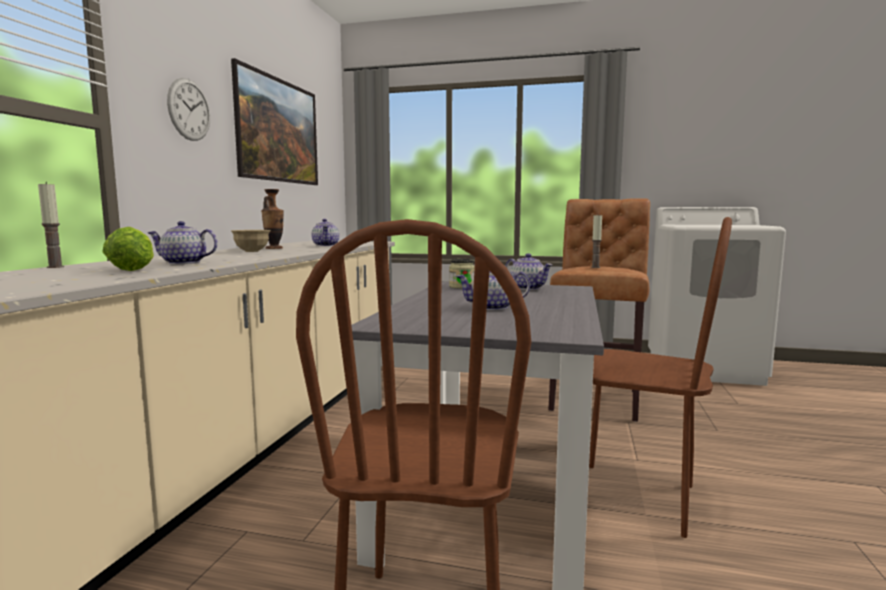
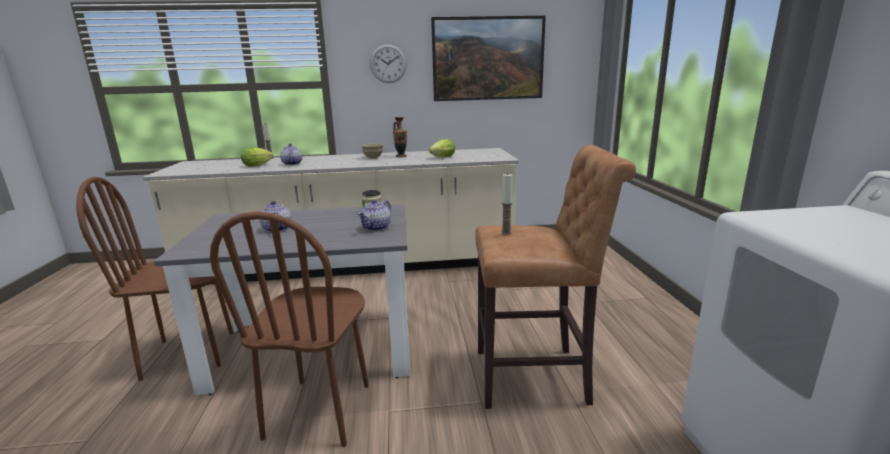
camera: 70 degrees right, 10 degrees up
(326, 245) = (441, 157): teapot -> lettuce

